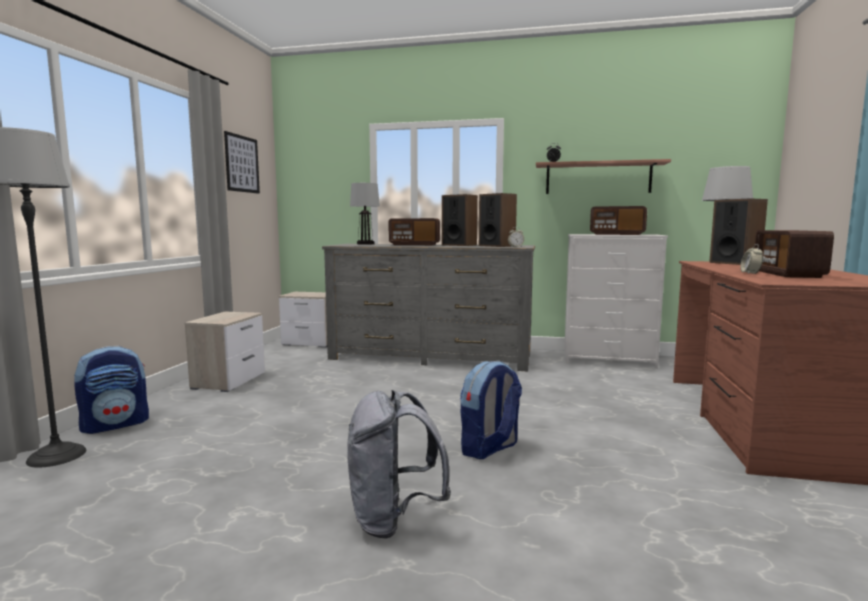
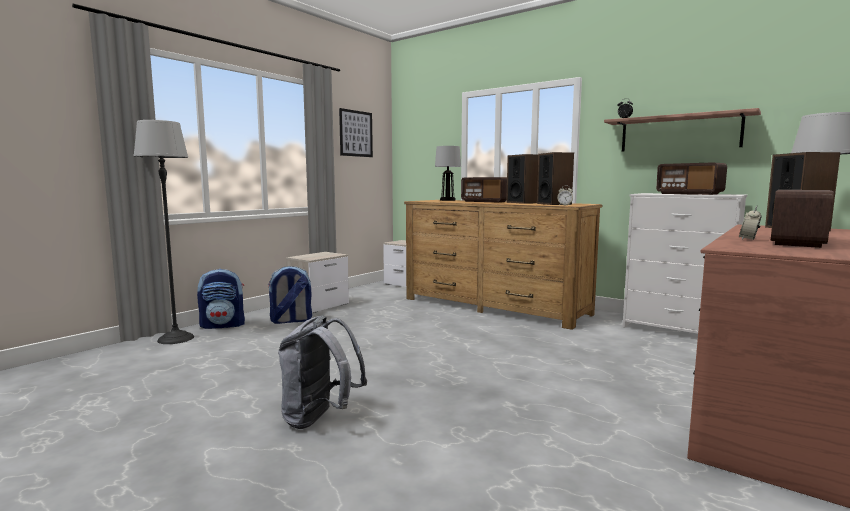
camera: 25 degrees right, 0 degrees up
(430, 357) = (494, 306): grey dresser -> brown dresser
(489, 449) = (452, 386): backpack -> backpack (290, 321)

